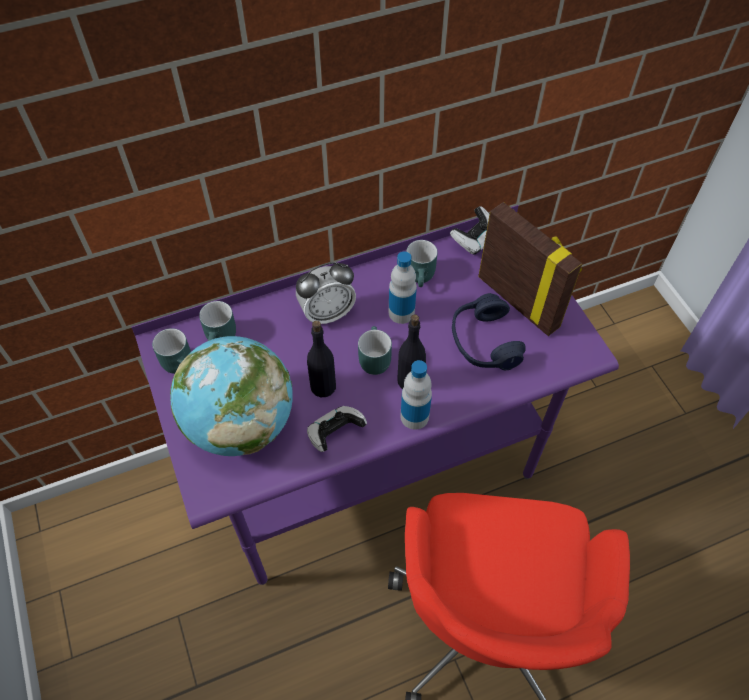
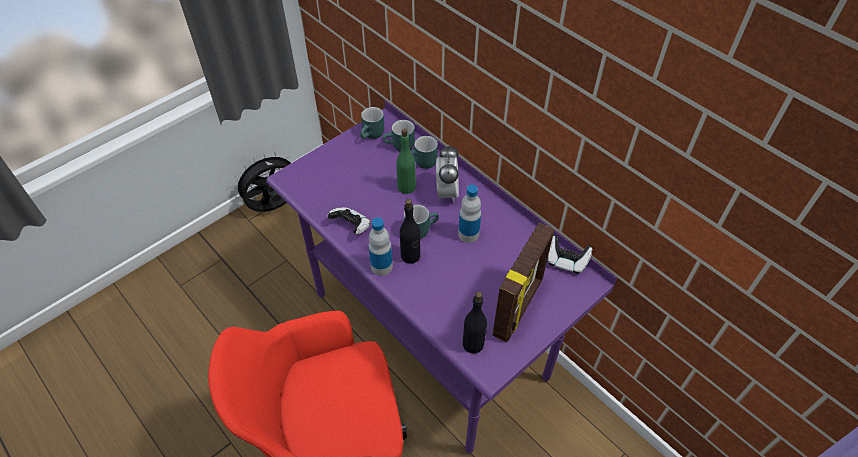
camera: 70 degrees right, 5 degrees down
(69, 610) = (275, 207): none -> black fan
(240, 424) = (341, 177): globe -> none
(297, 353) = (406, 187): none -> green bottle
(323, 386) = (385, 209): black bottle -> black bottle (473, 344)
(327, 313) = (447, 192): alarm clock -> alarm clock turned 135 degrees counterclockwise
(422, 277) = (509, 237): turquoise mug -> turquoise mug (422, 163)
(484, 342) = (466, 293): blue headphones -> none

